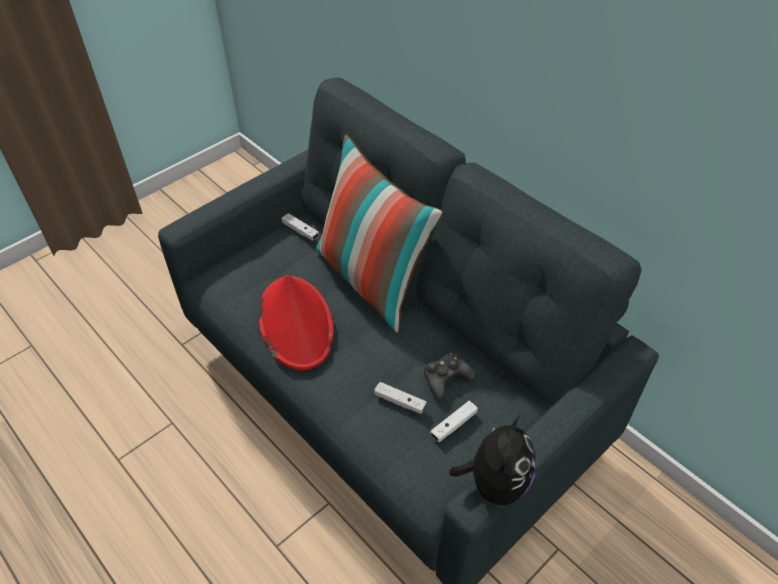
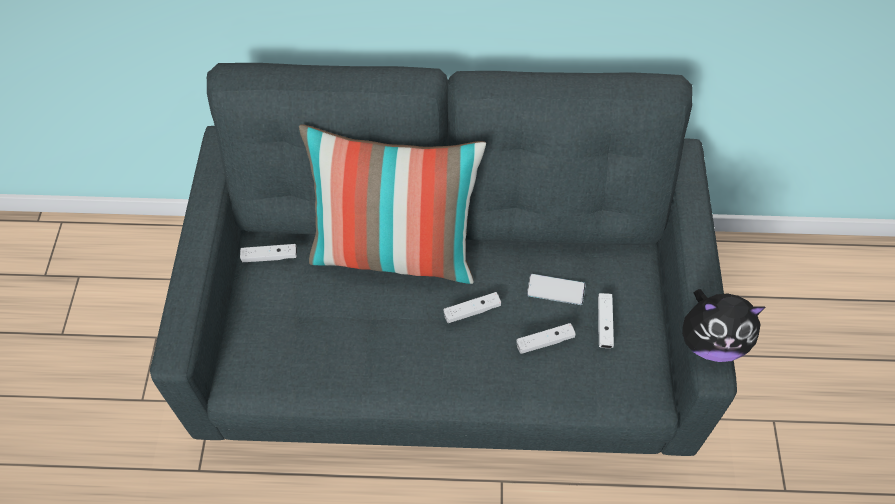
camera: 45 degrees left, 10 degrees up
(295, 323) = (377, 350): red hat -> none
(376, 347) = (472, 311): none -> white game controller
(446, 378) = (556, 289): black game controller -> phone
(495, 482) = (710, 341): plush toy -> plush toy turned 120 degrees clockwise

